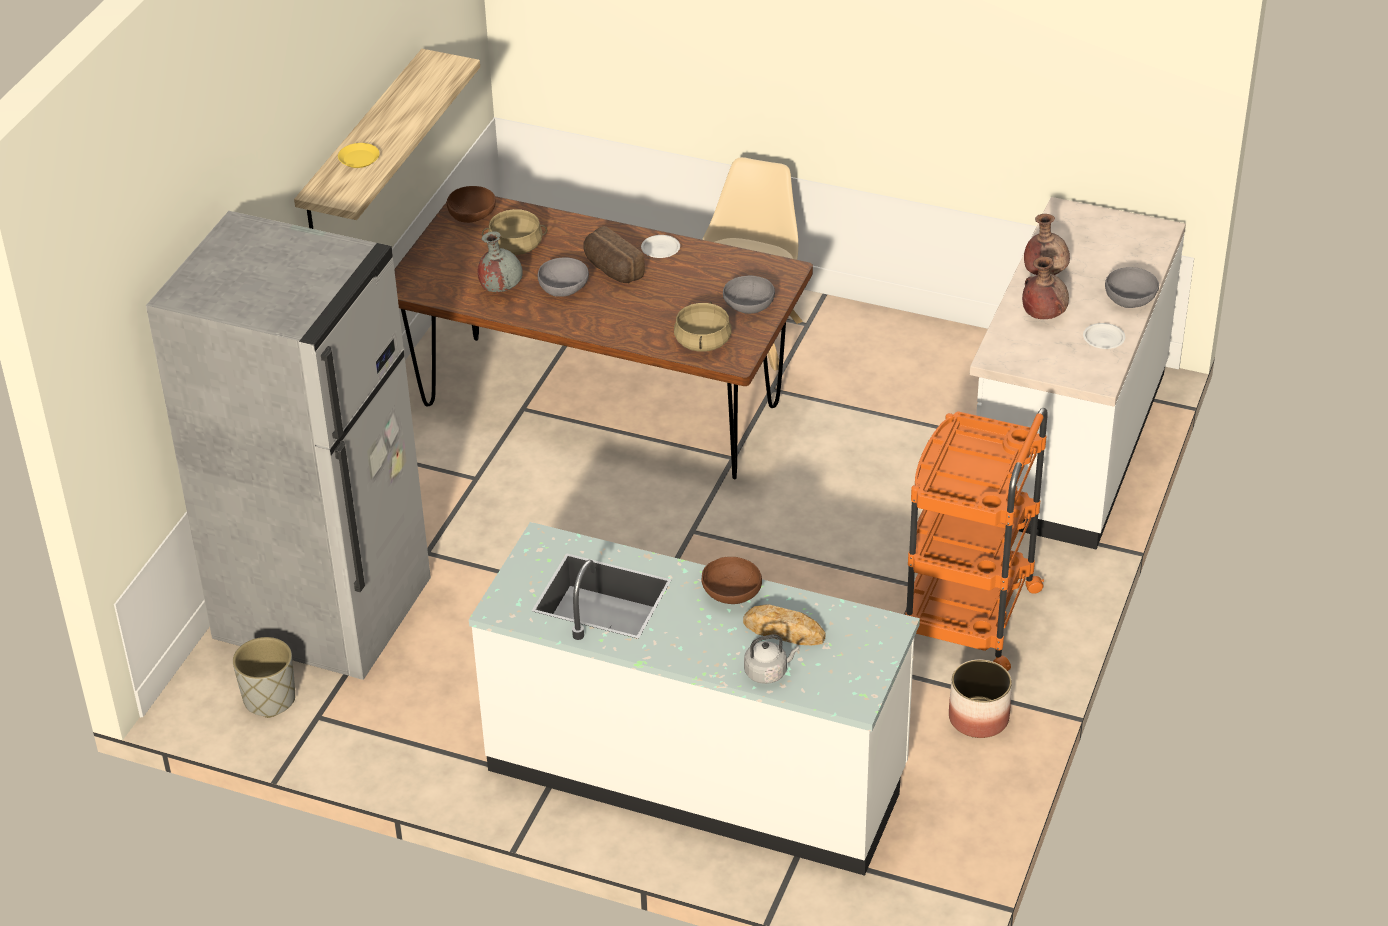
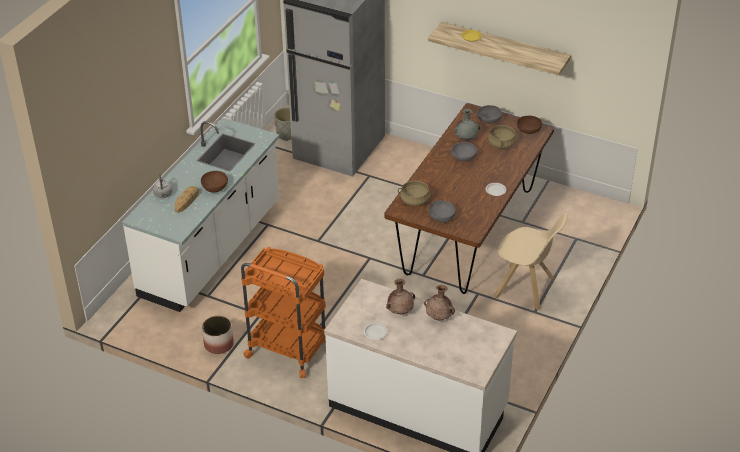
camera: 95 degrees right, 0 degrees up
(611, 269) = (479, 173): bread -> none
(1130, 300) = (409, 349): grey bowl -> grey bowl (489, 121)

